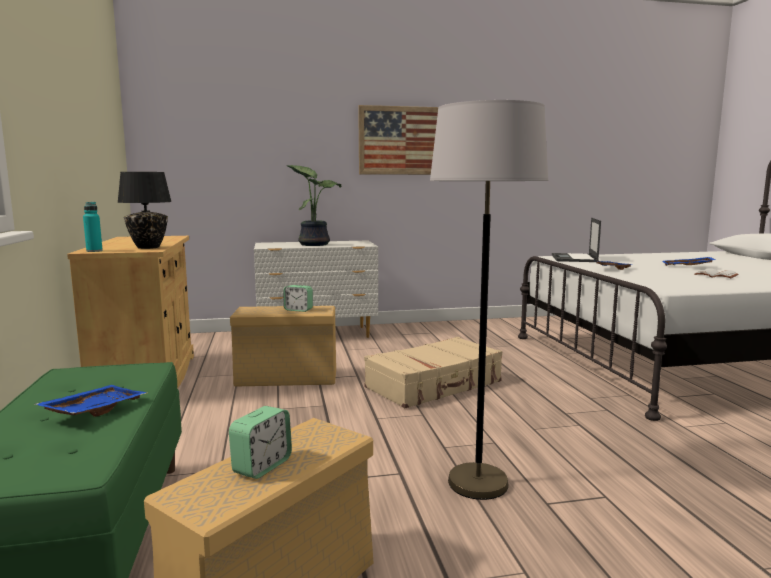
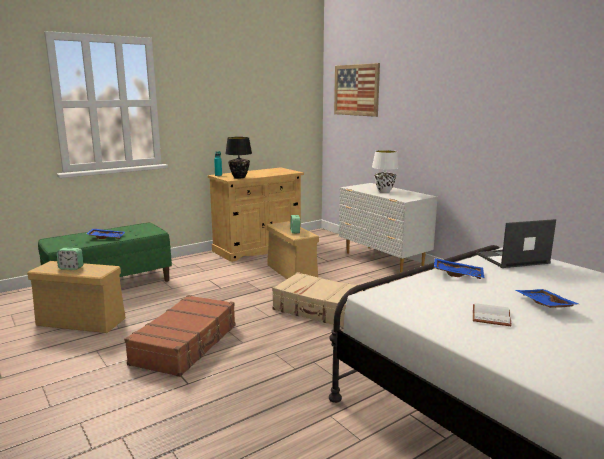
camera: 65 degrees right, 5 degrees up
(314, 244) = (384, 191): potted plant -> white table lamp
(400, 140) = (472, 111): picture -> picture (356, 90)
(477, 483) = (186, 344): grey floor lamp -> brown suitcase

